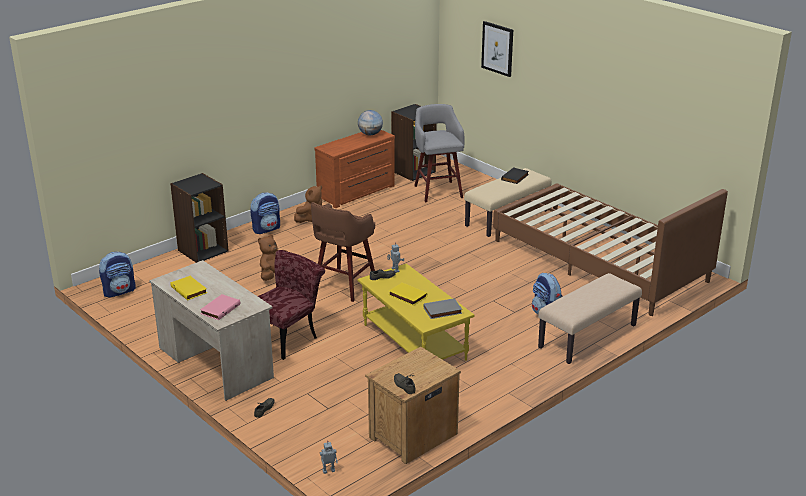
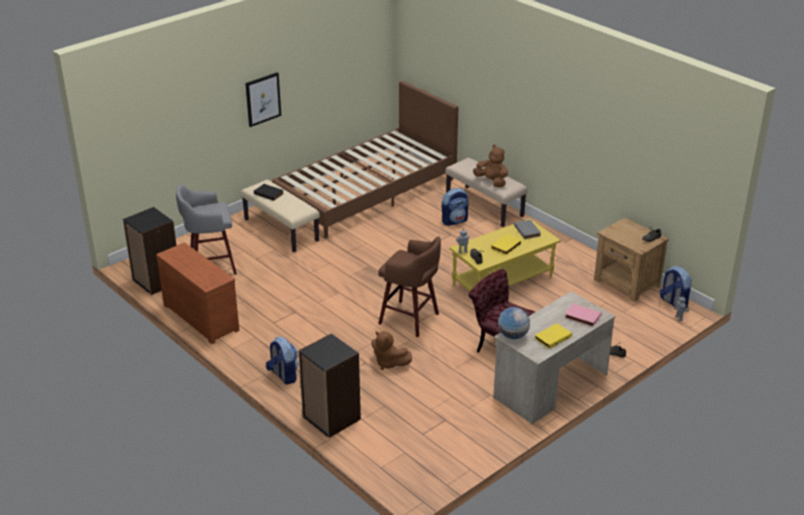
camera: 90 degrees left, 5 degrees up
(119, 291) = (423, 470): backpack -> backpack (673, 302)
(310, 219) = (263, 346): brown plush toy -> brown plush toy (492, 181)
(370, 134) = (178, 256): globe -> globe (513, 335)
(497, 48) = (169, 109): picture -> picture (263, 99)

